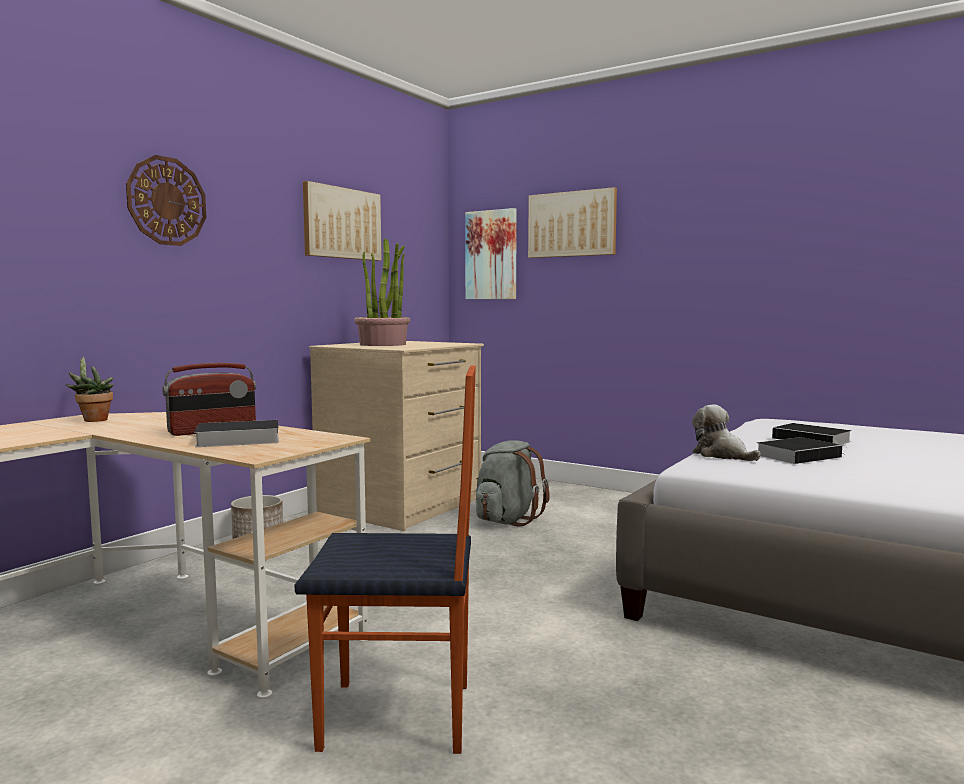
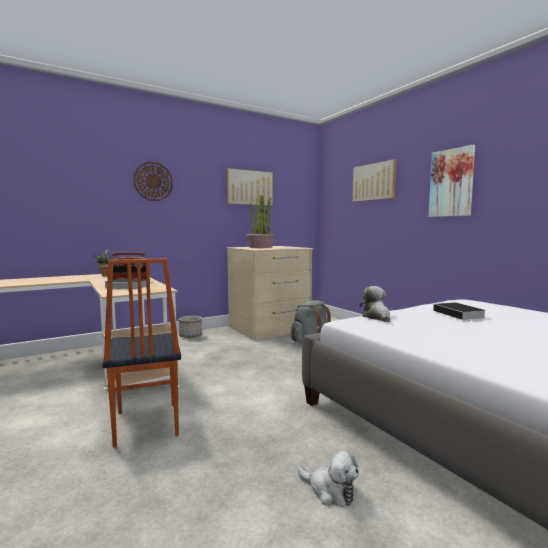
camera: 25 degrees right, 0 degrees up
(398, 718) = (145, 424): chair -> chair turned 45 degrees clockwise
(491, 255) = (337, 201): picture -> picture (451, 183)
(799, 455) = (426, 322): book -> none
(811, 732) = (330, 490): none -> plush toy

